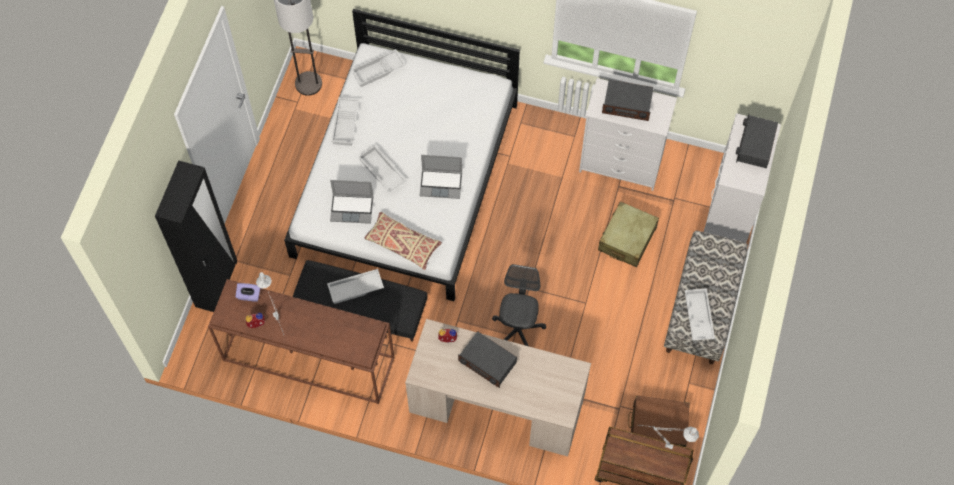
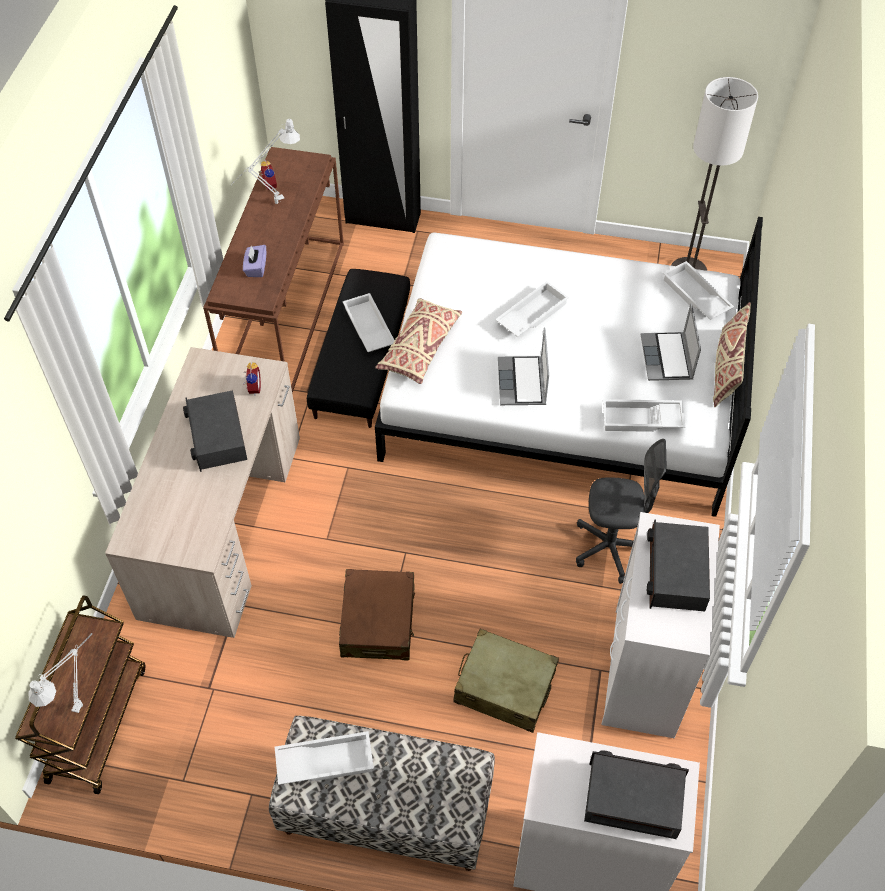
camera: 85 degrees right, 10 degrees down
(249, 296) = (309, 175): purple tissue box -> purple tissue box (256, 268)
(346, 124) = (600, 270): white tray -> white tray (641, 420)
(352, 208) = (468, 289): laptop -> laptop (667, 358)
(442, 64) = (727, 369): none -> beige pillow
(487, 362) = (217, 437): radio -> radio turned 45 degrees counterclockwise
(517, 329) = (336, 542): grey office chair -> grey office chair (611, 548)
(657, 427) = (176, 747): brown suitcase -> brown suitcase (378, 622)

